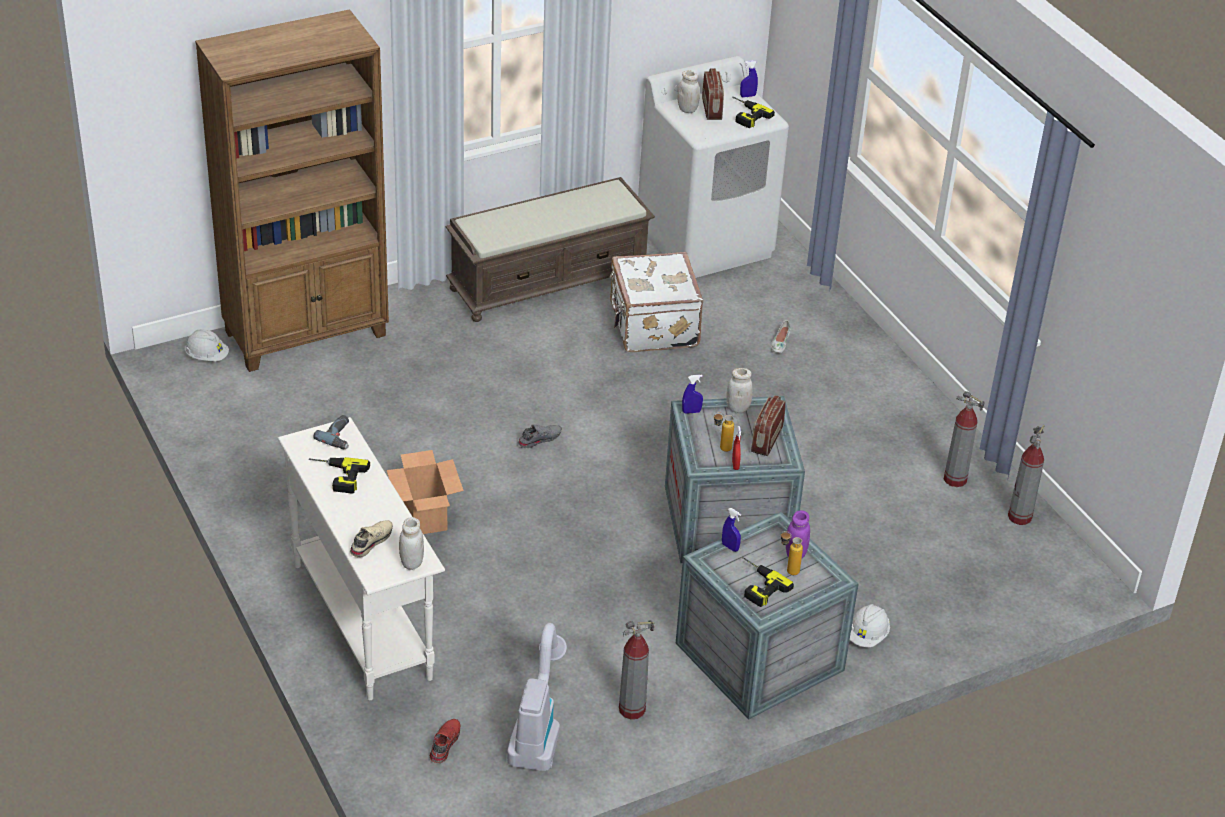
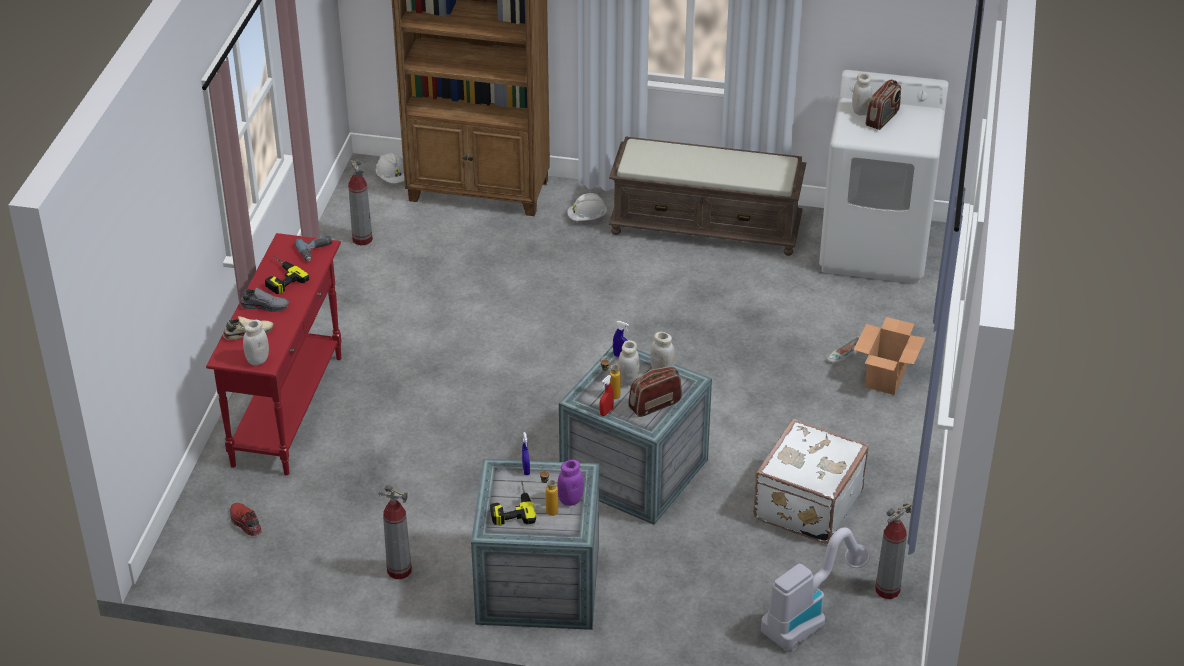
camera: 40 degrees right, 0 degrees up
(362, 620) = (288, 410): white console table -> red console table
(426, 517) = (413, 360): cardboard box -> cardboard box (885, 378)
(444, 744) = (245, 523): red shoe -> red shoe turned 90 degrees counterclockwise
(538, 728) = (319, 547): vacuum cleaner -> vacuum cleaner (808, 616)
(539, 439) = (560, 342): grey shoe -> grey shoe (265, 305)
(652, 326) = (749, 296): white suitcase -> white suitcase (806, 504)
(721, 429) = (628, 380): none -> white jar
(744, 115) = (905, 133): power drill -> none
(747, 96) = (928, 119): blue spray bottle -> none
(867, 636) = (641, 614): white hard hat -> white hard hat (587, 218)
(954, 479) = (865, 532): fire extinguisher -> fire extinguisher (362, 239)

